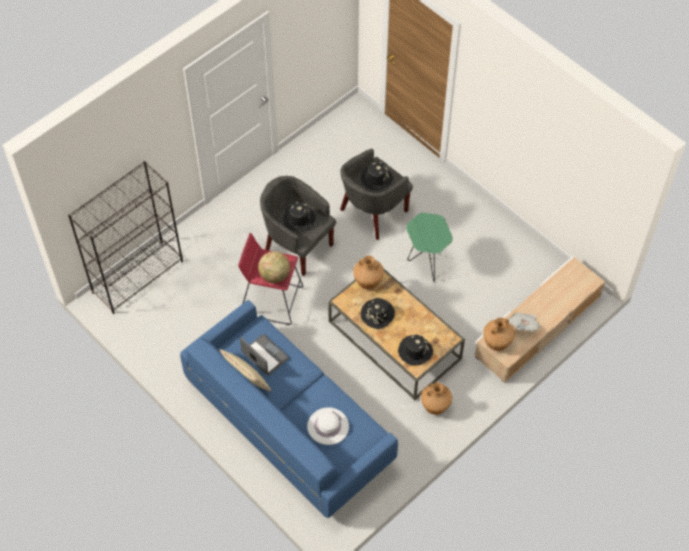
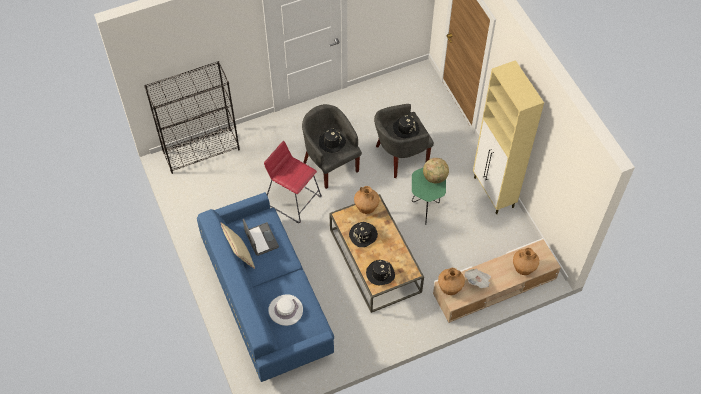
camera: 20 degrees right, 0 degrees up
(275, 275) = (292, 180): globe -> globe (435, 177)
(435, 407) = (384, 323): brown vase -> brown vase (523, 269)
(494, 223) = (493, 193): none -> beige cabinet

